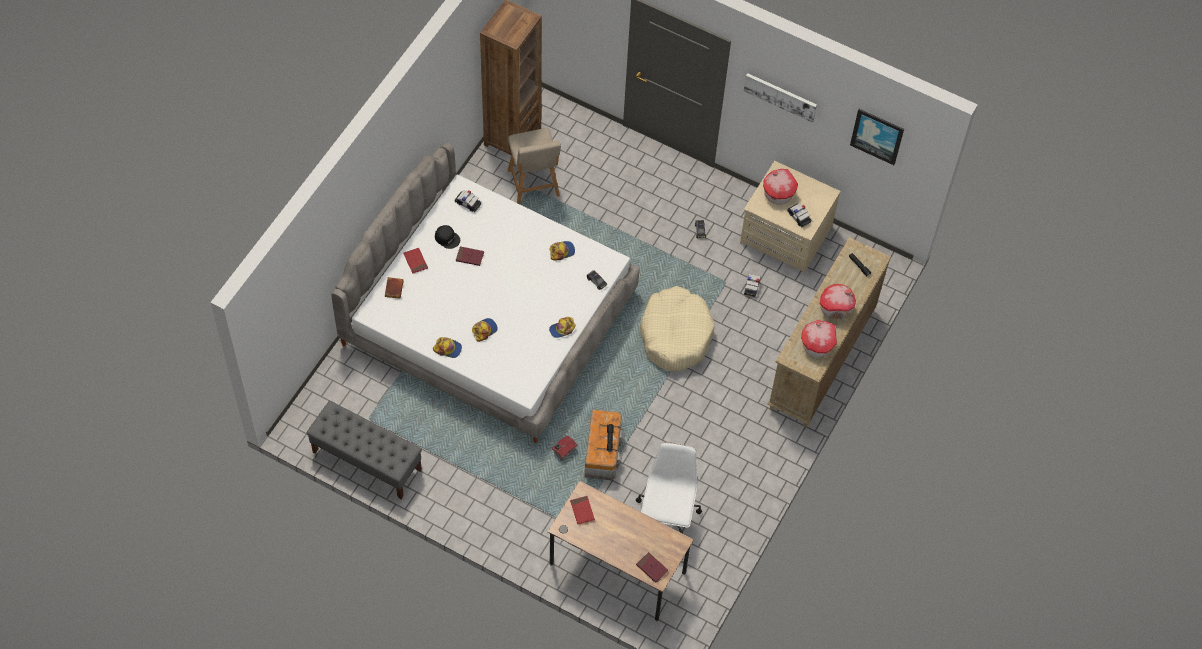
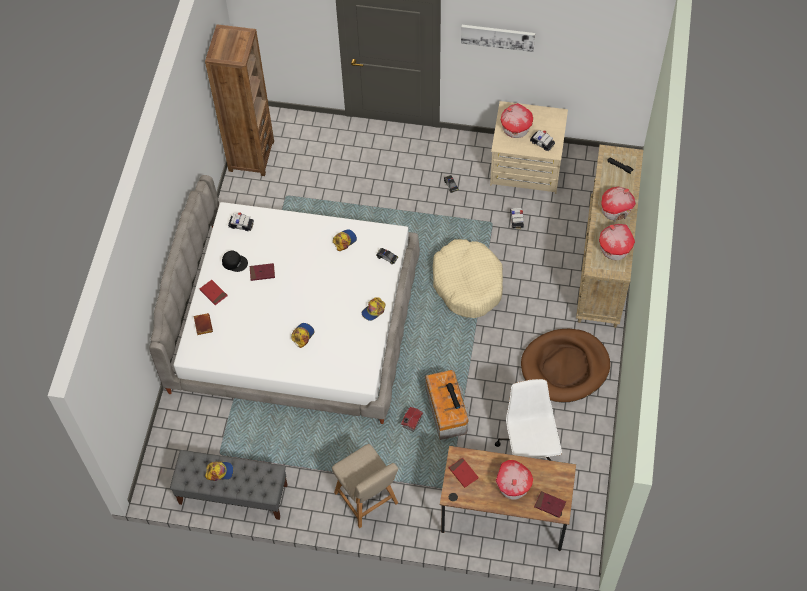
camera: 15 degrees left, 0 degrees up
(448, 348) = (275, 364): cap -> cap (219, 472)
(534, 185) = (288, 192): beige chair -> beige chair (368, 500)
(624, 539) = (513, 486): none -> toy house
(737, 449) = (565, 367): none -> brown dog bed
(877, 136) = (598, 44): picture -> none

